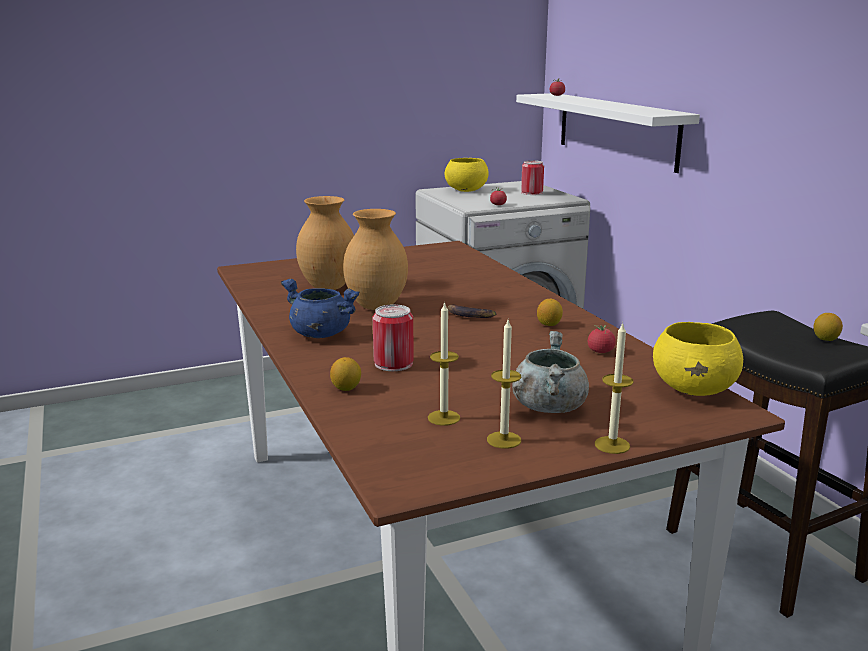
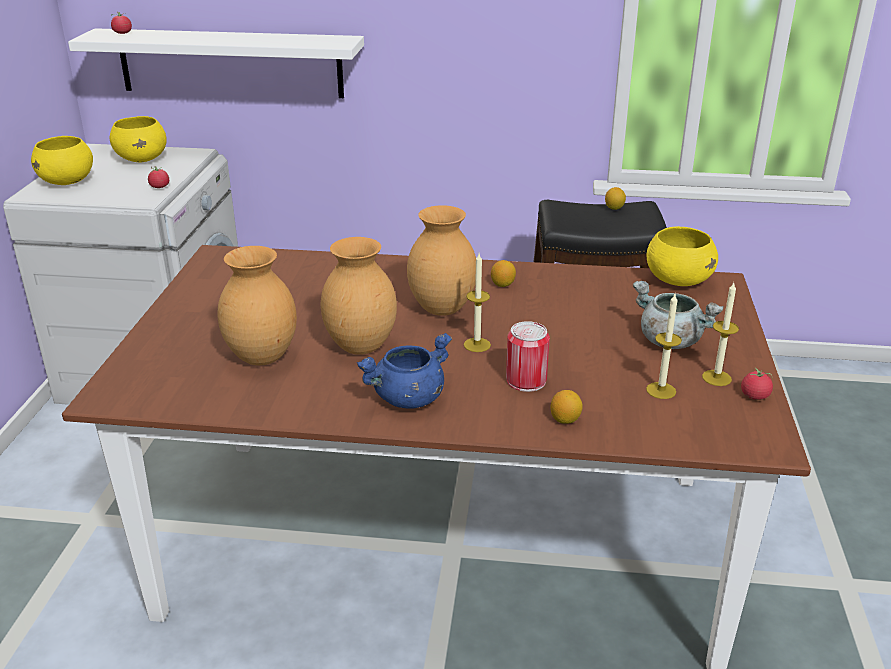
camera: 60 degrees left, 10 degrees up
(470, 315) = (441, 310): banana -> brown vase
(531, 193) = (142, 159): can -> yellow bowl
(600, 351) = (581, 286): tomato -> tomato (754, 396)
(612, 445) = (748, 341): candle -> candle (477, 345)

